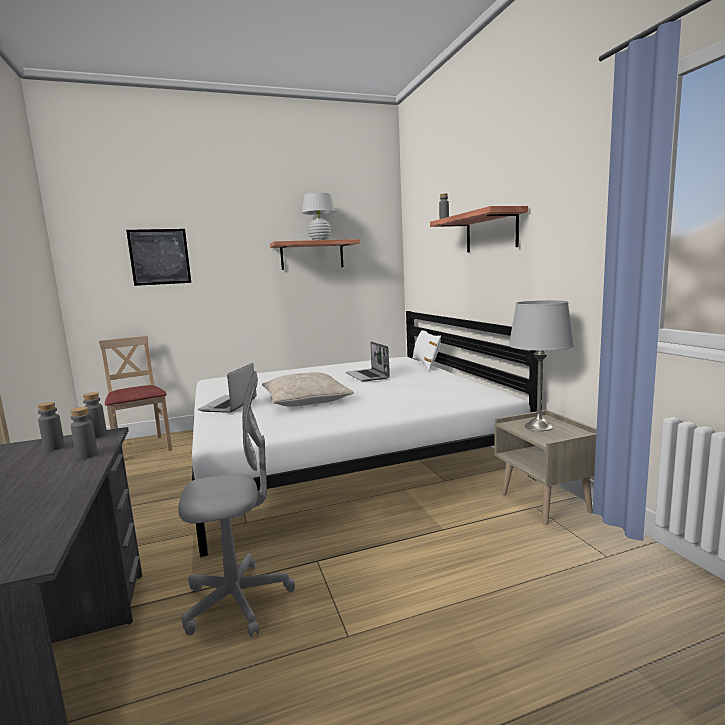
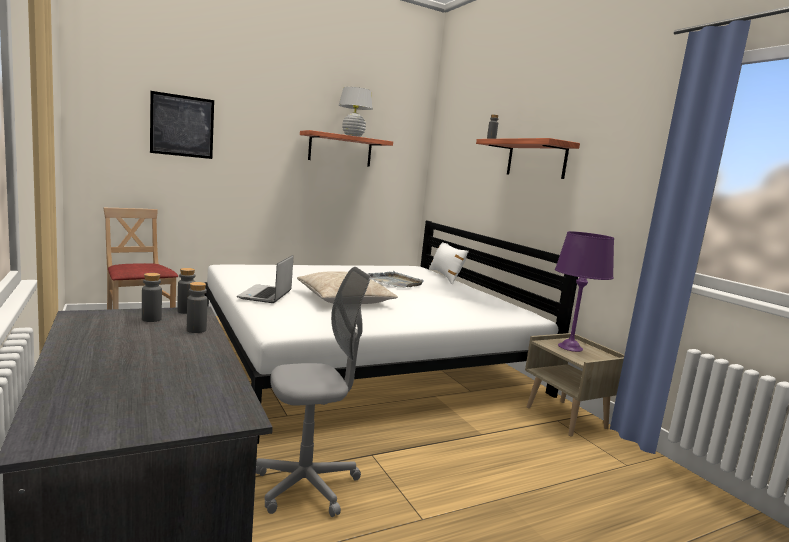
camera: 10 degrees left, 0 degrees up
(368, 376) = (394, 282): laptop -> grey tray
(538, 426) = (569, 347): grey table lamp -> purple table lamp

